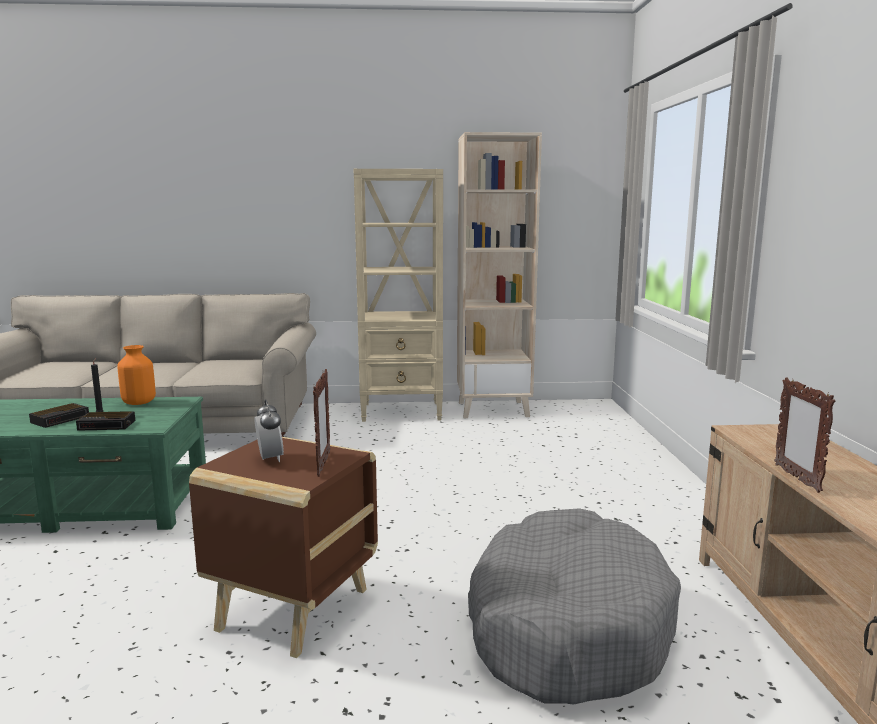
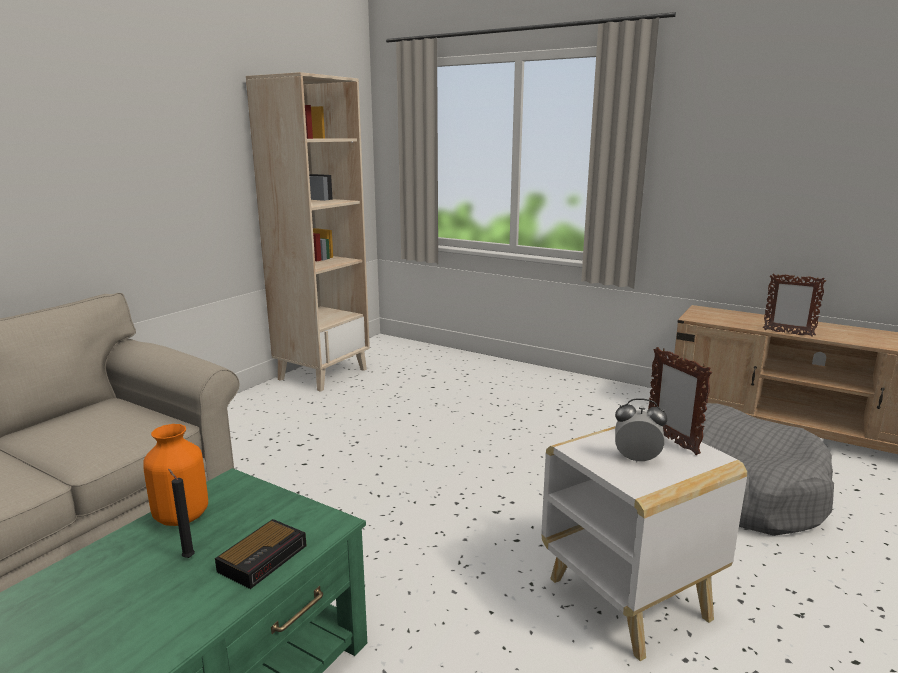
camera: 55 degrees left, 5 degrees up
(61, 419) = (156, 599): alarm clock -> none
(293, 610) = (631, 599): brown side table -> white side table
(323, 464) = (672, 440): picture frame -> picture frame turned 150 degrees counterclockwise
(402, 412) = (250, 409): beige bookcase -> none

